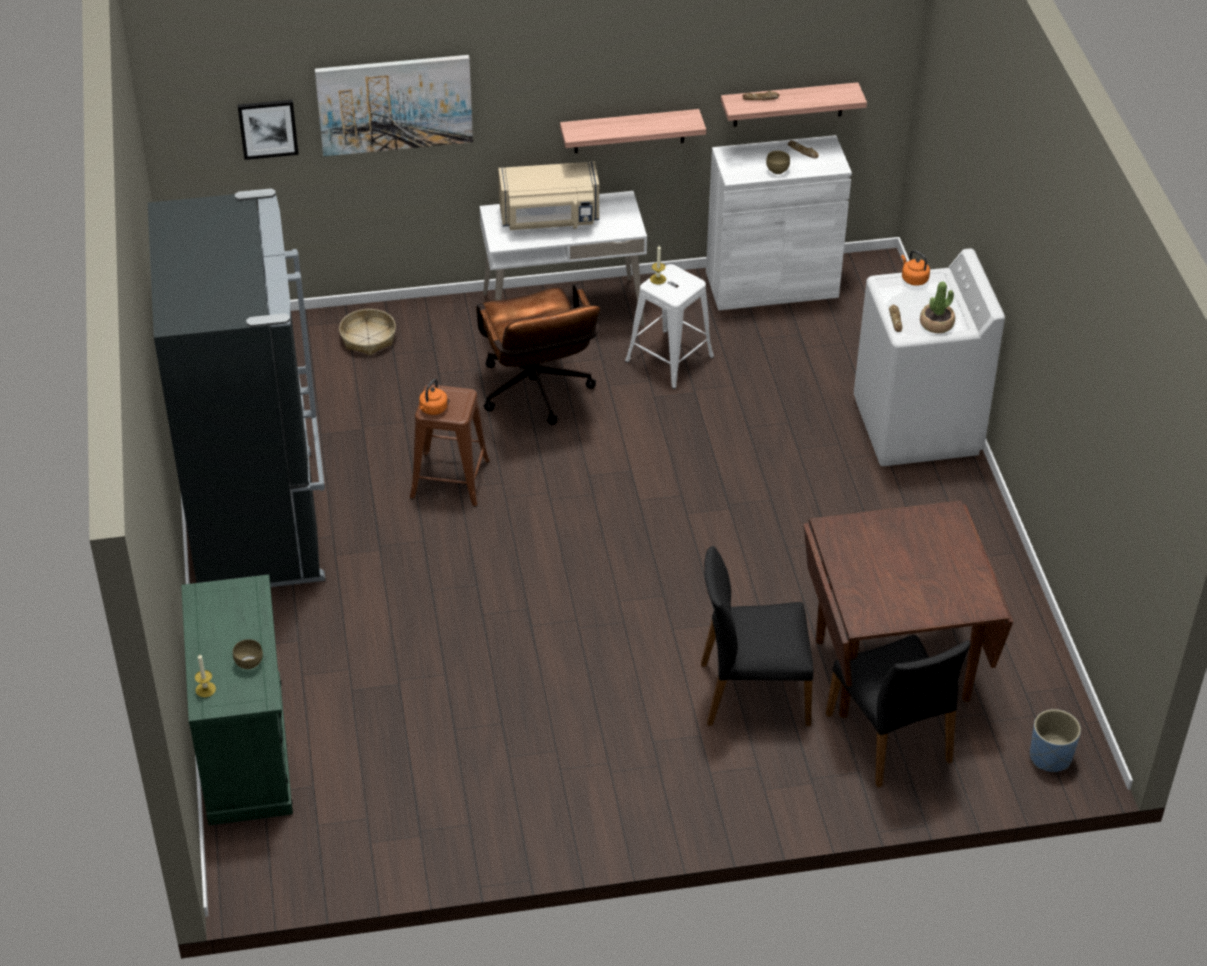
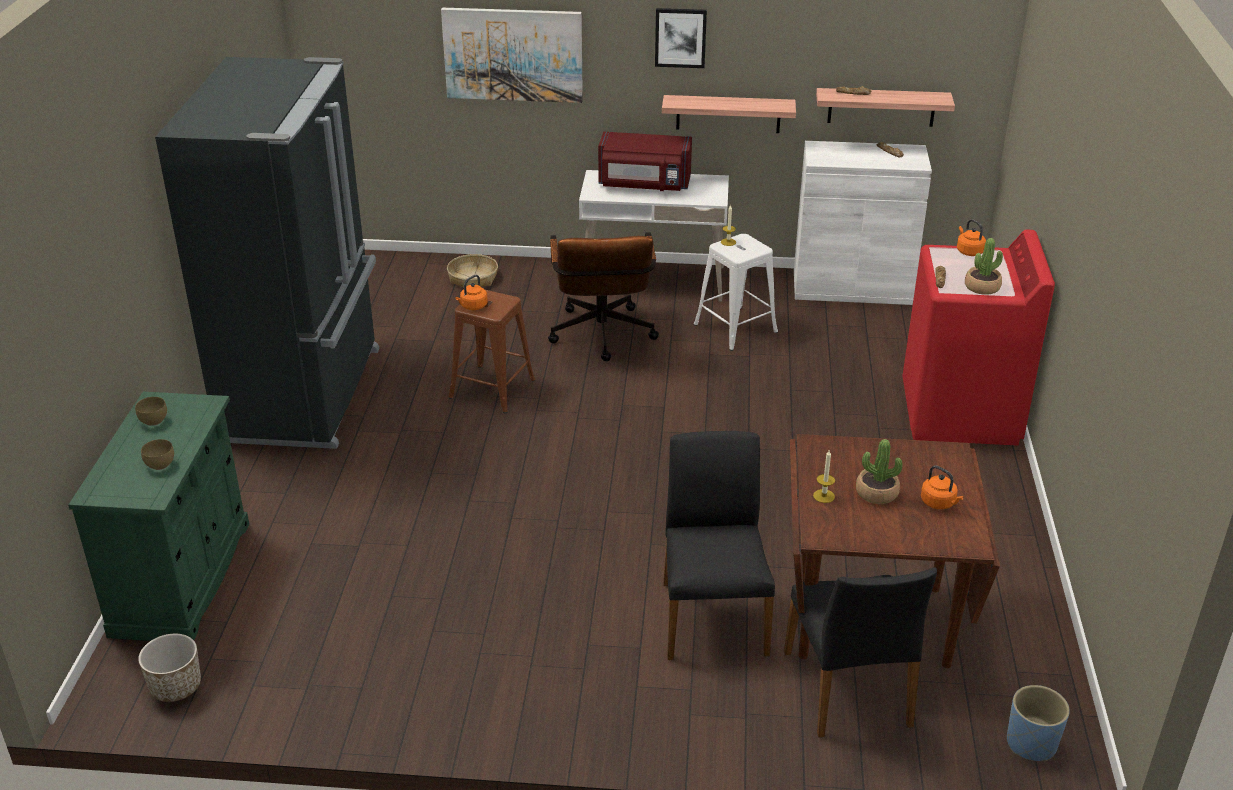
camera: 15 degrees right, 10 degrees down
(205, 689) = (103, 480): candle -> candle (824, 496)
(268, 128) = (400, 63): picture -> picture (680, 37)
(301, 858) = (176, 686): none -> planter
(549, 219) = (644, 185): beige microwave -> red microwave
(752, 692) = (712, 616): black chair -> black chair turned 75 degrees clockwise
(776, 170) = (859, 161): brown bowl -> brown bowl (152, 421)
(896, 569) = (876, 493): none -> potted plant
(917, 427) = (960, 413): white washing machine -> red washing machine
(951, 570) = (939, 503): none -> orange kettle

